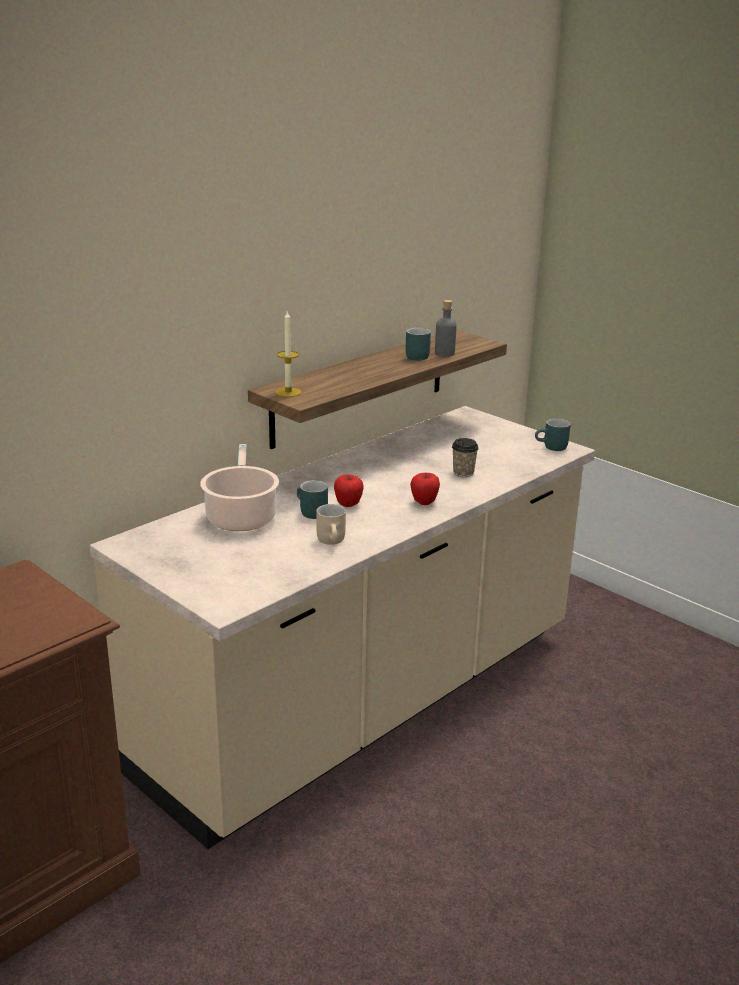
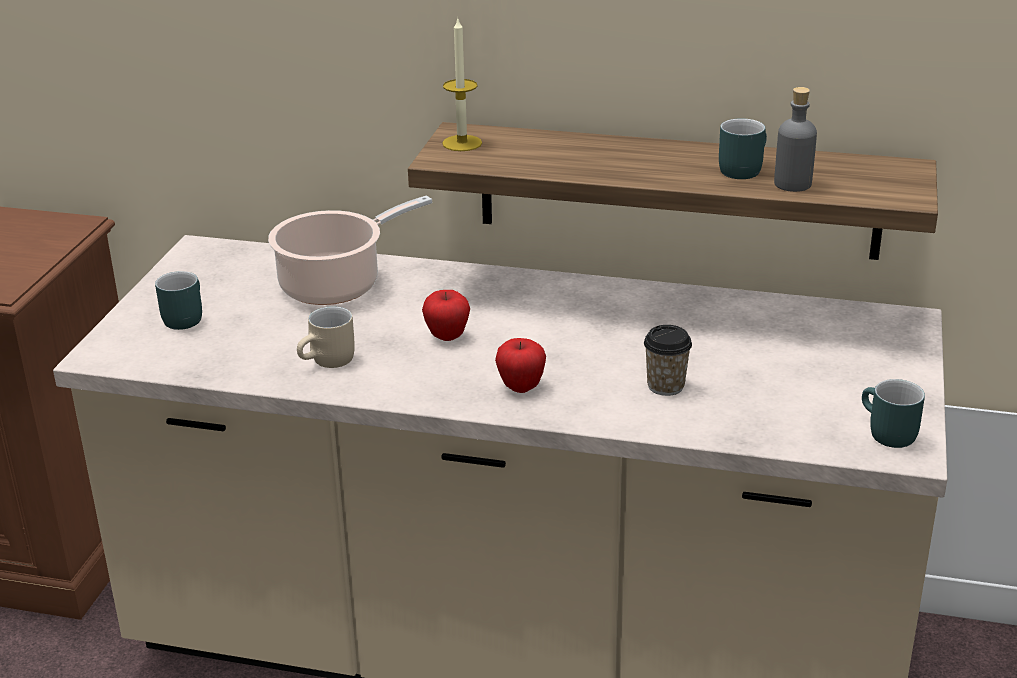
camera: 60 degrees right, 5 degrees up
(309, 512) = (394, 320): turquoise mug -> turquoise mug (183, 317)

